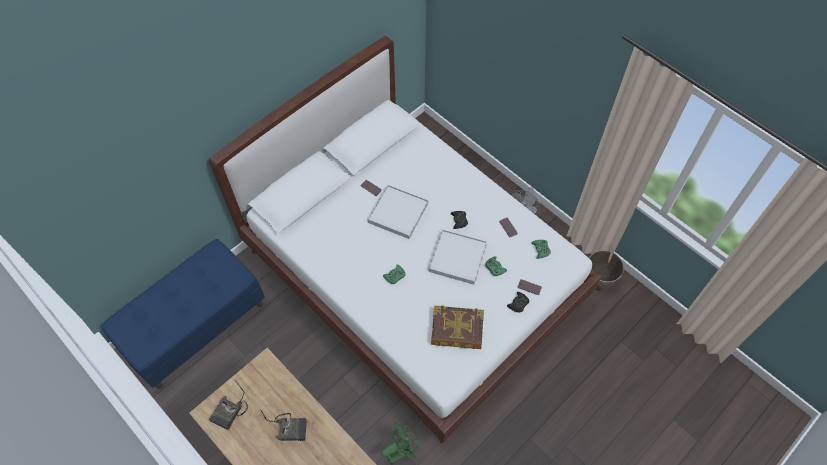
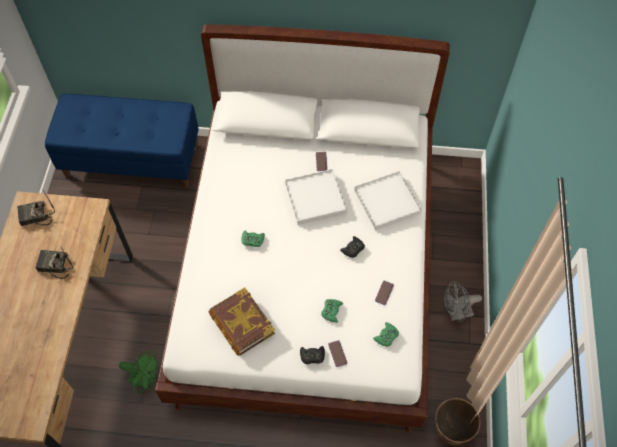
camera: 50 degrees right, 0 degrees up
(291, 428) = (54, 266): radio -> radio turned 135 degrees clockwise
(457, 258) = (313, 274): white tray -> white tray (387, 202)

